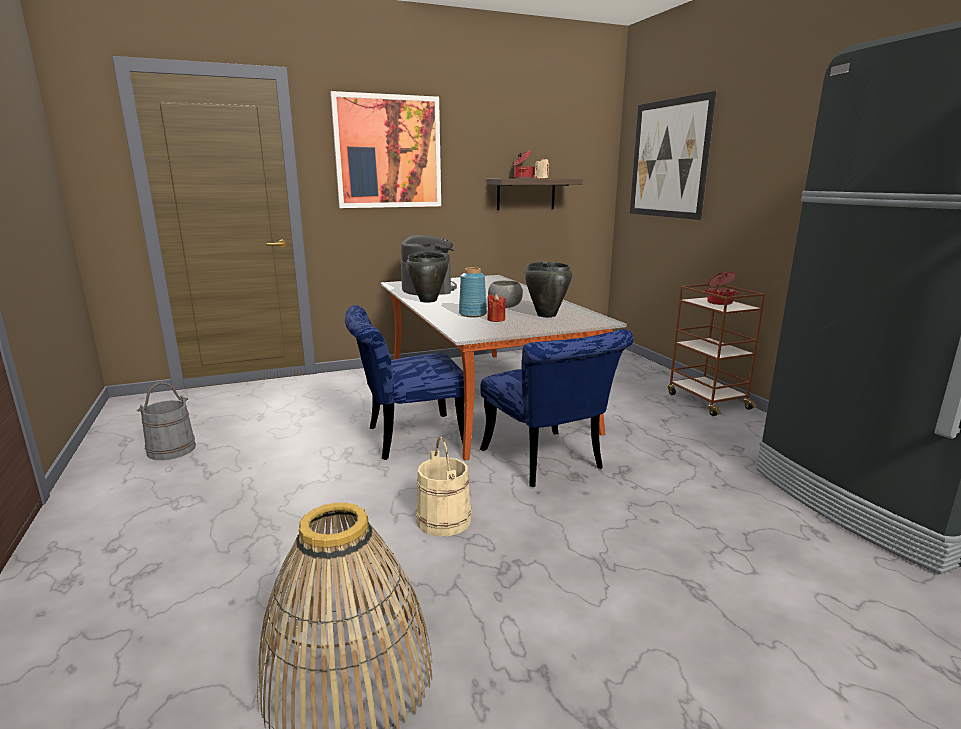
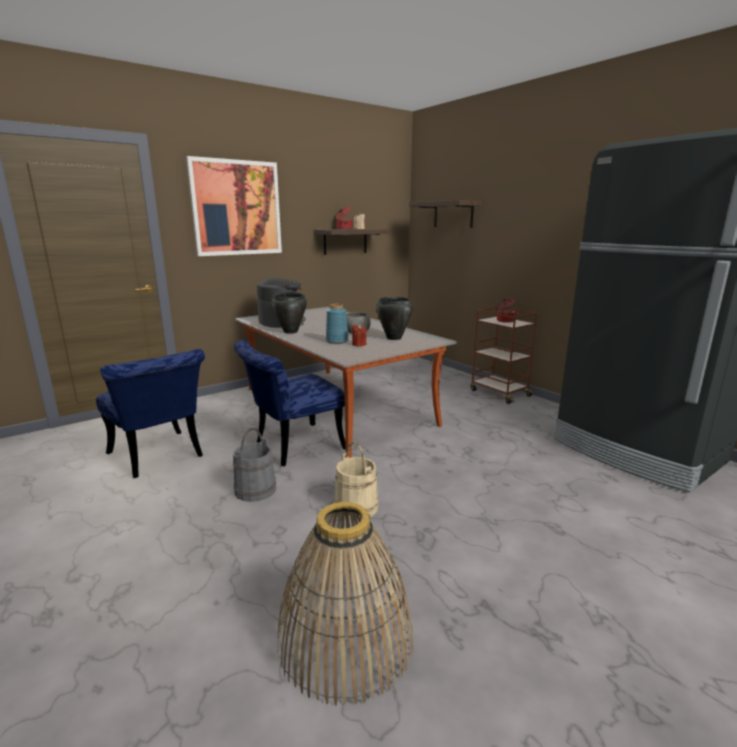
camera: 15 degrees left, 0 degrees up
(171, 449) = (81, 482): grey bucket -> grey bucket (255, 489)
(547, 463) = (412, 452): blue chair -> blue chair (159, 457)
(668, 159) = (453, 214): picture -> shelf

